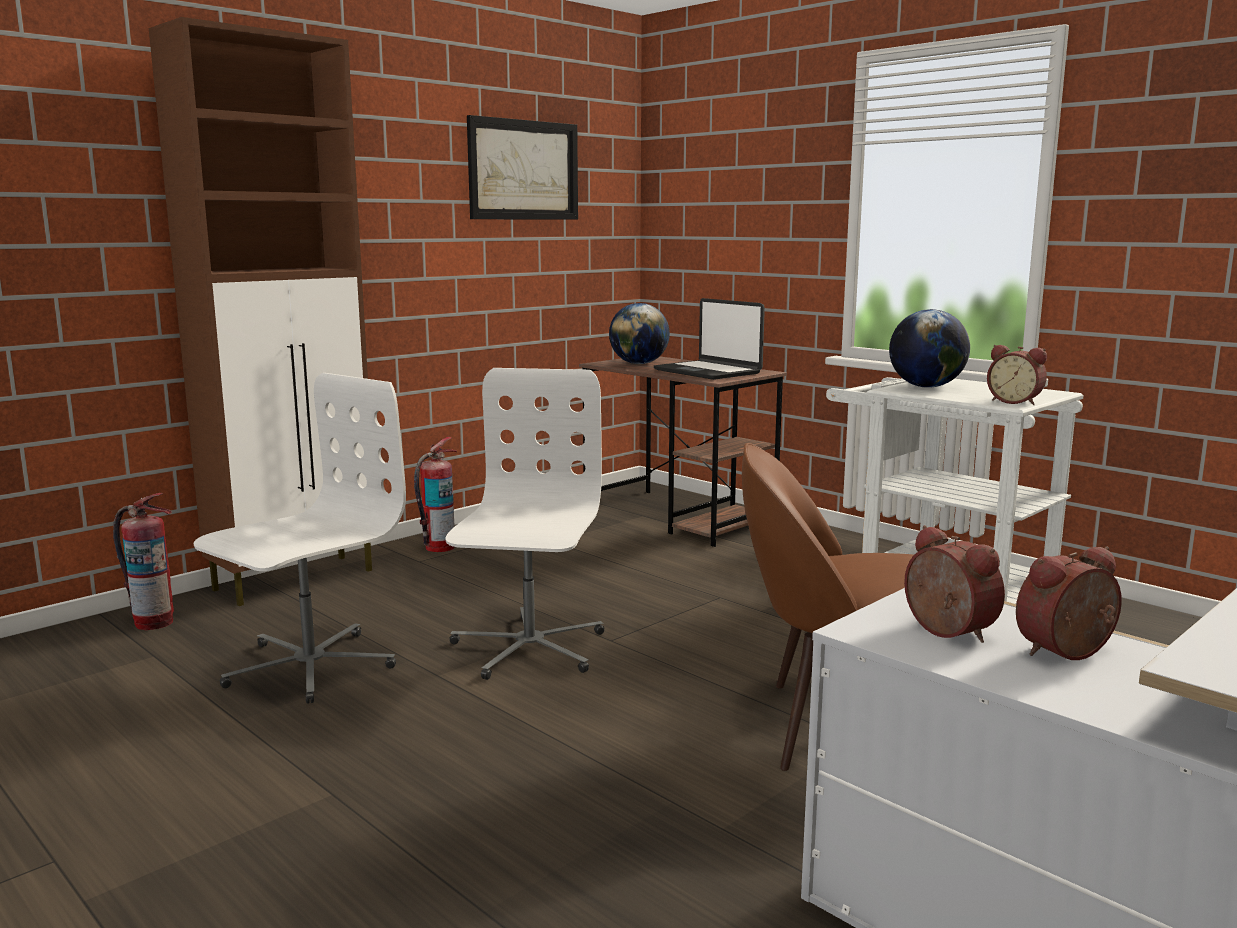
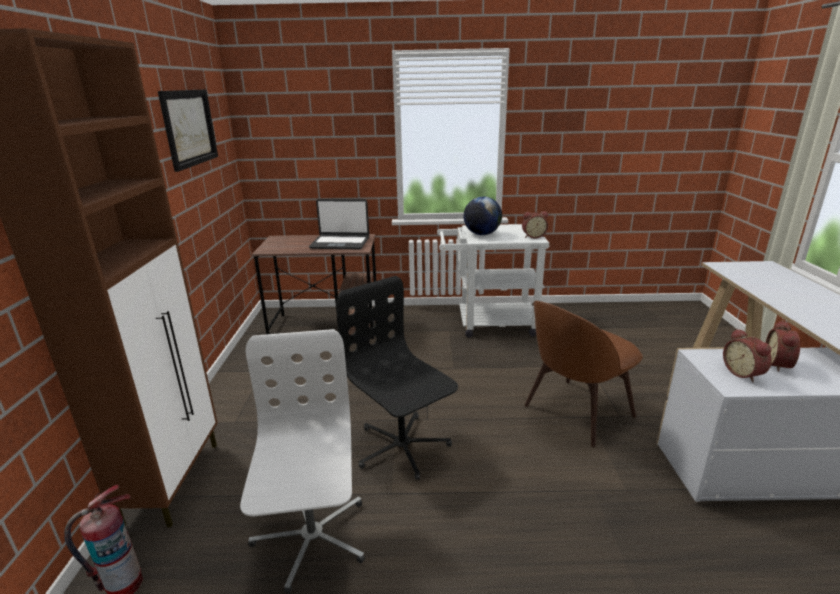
camera: 45 degrees left, 10 degrees up
(439, 547) = (229, 406): fire extinguisher -> none
(528, 648) = (401, 447): white office chair -> black office chair
(639, 364) = (287, 245): globe -> none
(945, 632) = (743, 373): alarm clock -> alarm clock turned 120 degrees counterclockwise

